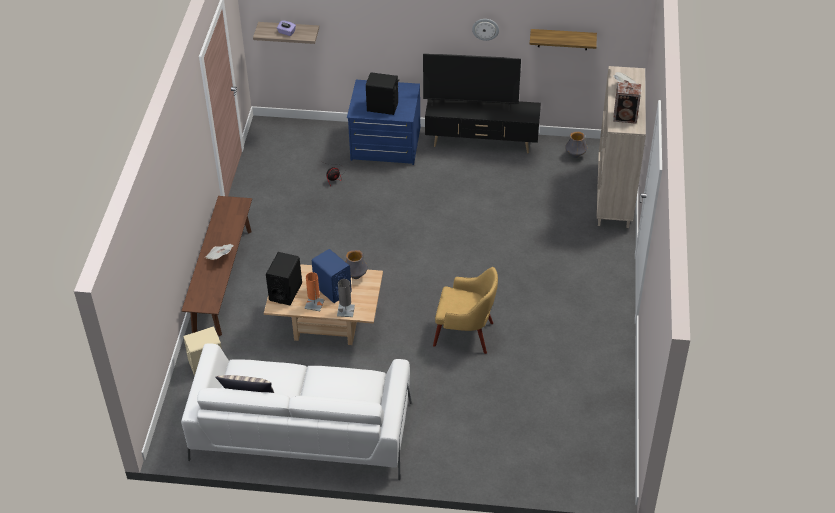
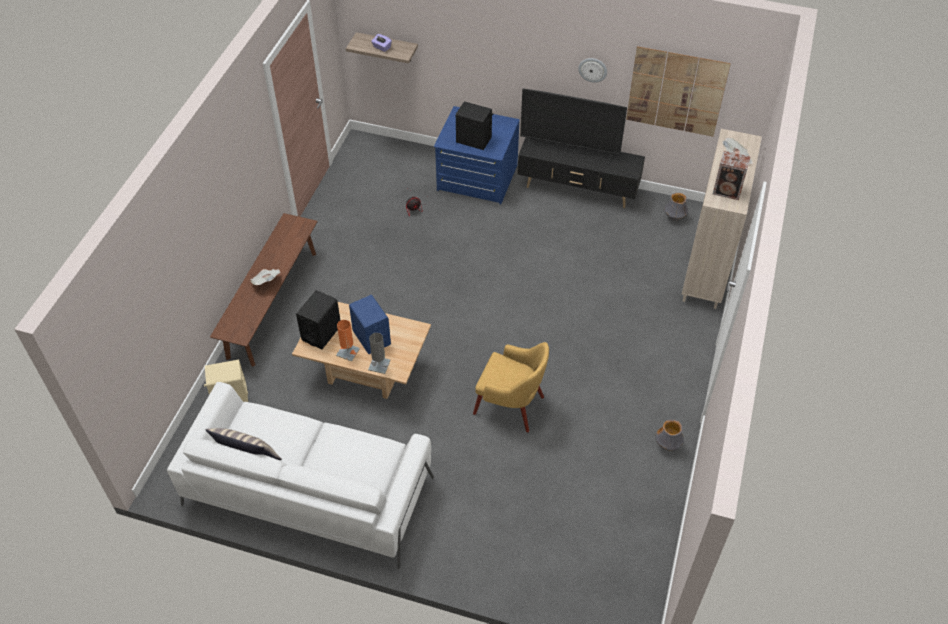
camera: 10 degrees right, 5 degrees up
(355, 276) = (400, 326): vase -> vase (667, 445)
(563, 39) = (676, 91): shelf -> picture

